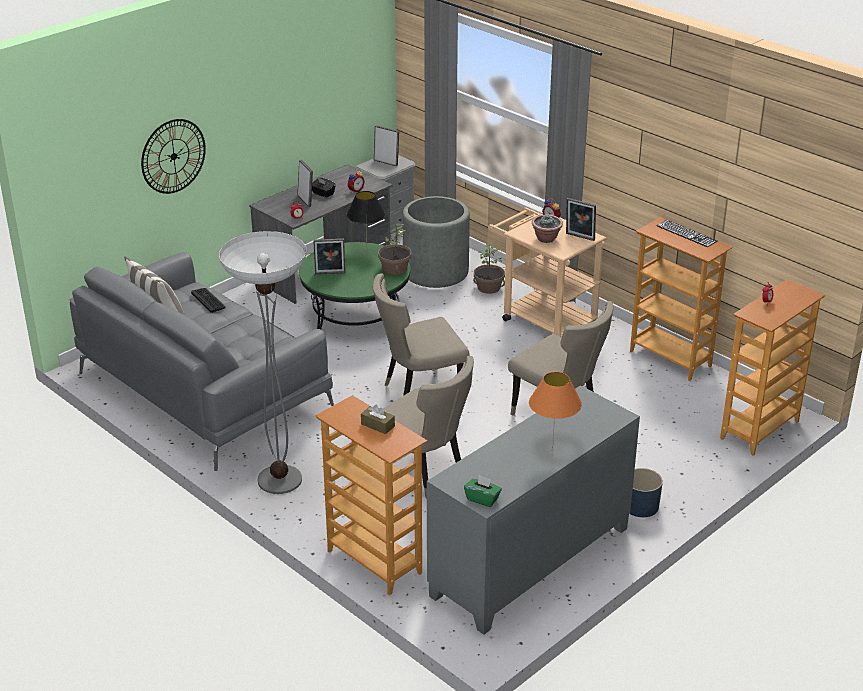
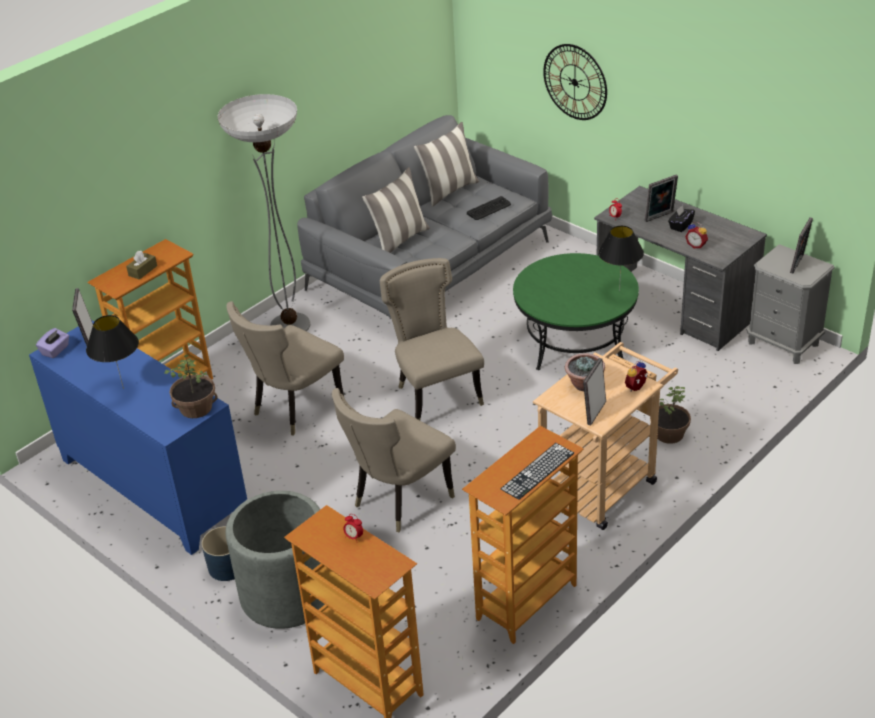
camera: 90 degrees right, 5 degrees up
(242, 351) = (399, 240): none -> pillow
(330, 274) = (560, 273): picture frame -> picture frame (88, 338)
(394, 269) = (580, 314): potted plant -> potted plant (196, 407)
(435, 272) = (695, 389): grey planter -> grey planter (286, 594)
(482, 499) = (55, 350): green tissue box -> purple tissue box
(531, 562) = (151, 487): grey cabinet -> blue cabinet
(552, 447) = (123, 388): orange table lamp -> black table lamp

